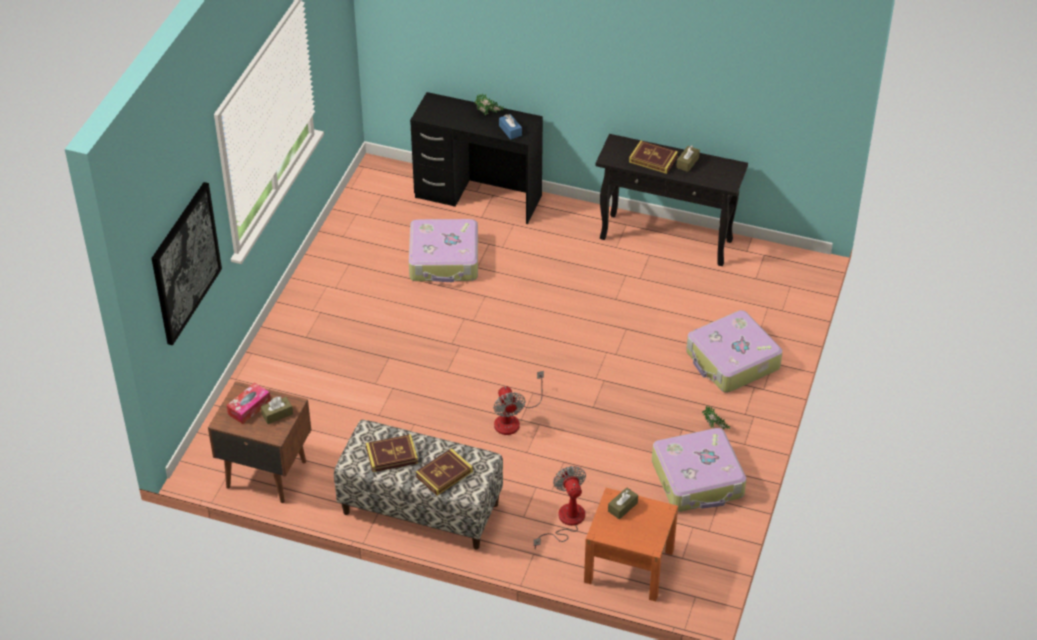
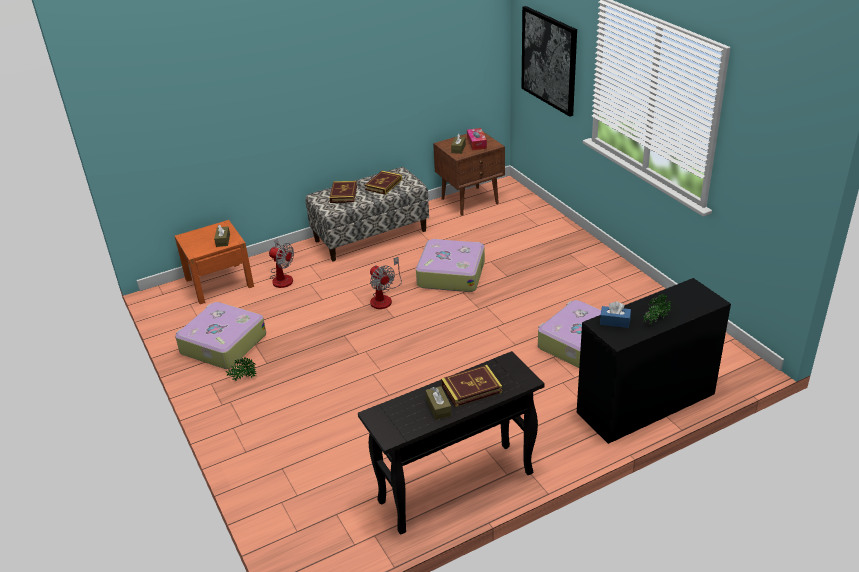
camera: 135 degrees right, 10 degrees down
(513, 419) = (384, 297): fan -> fan turned 150 degrees counterclockwise
(732, 361) = (280, 430): suitcase -> suitcase (451, 274)

